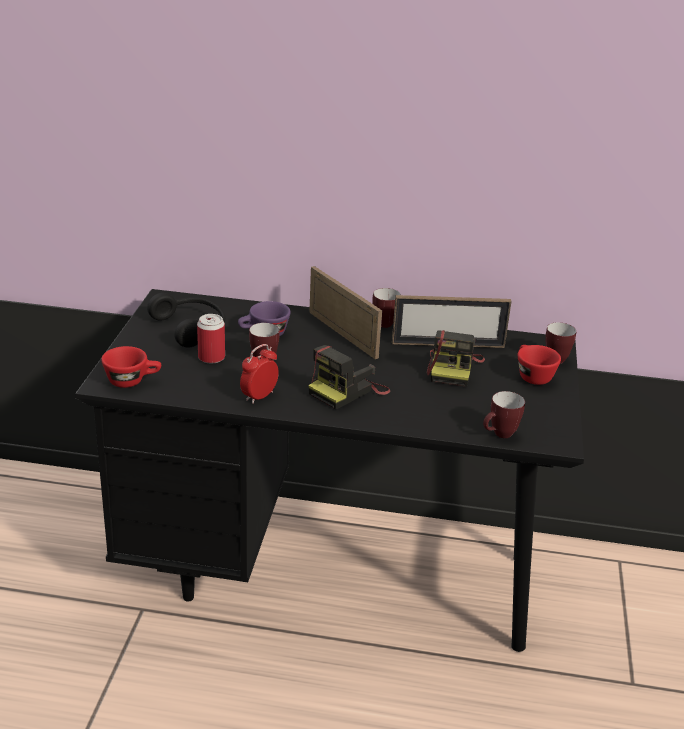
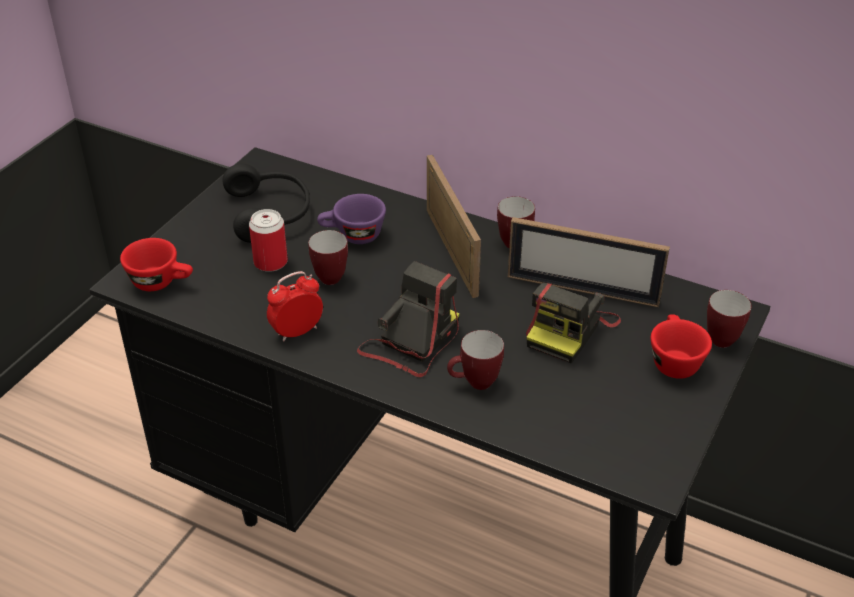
camera: 20 degrees right, 10 degrees up
(348, 390) = (411, 342): camera -> camera turned 150 degrees clockwise
(499, 435) = (576, 452): mug -> mug (474, 384)

